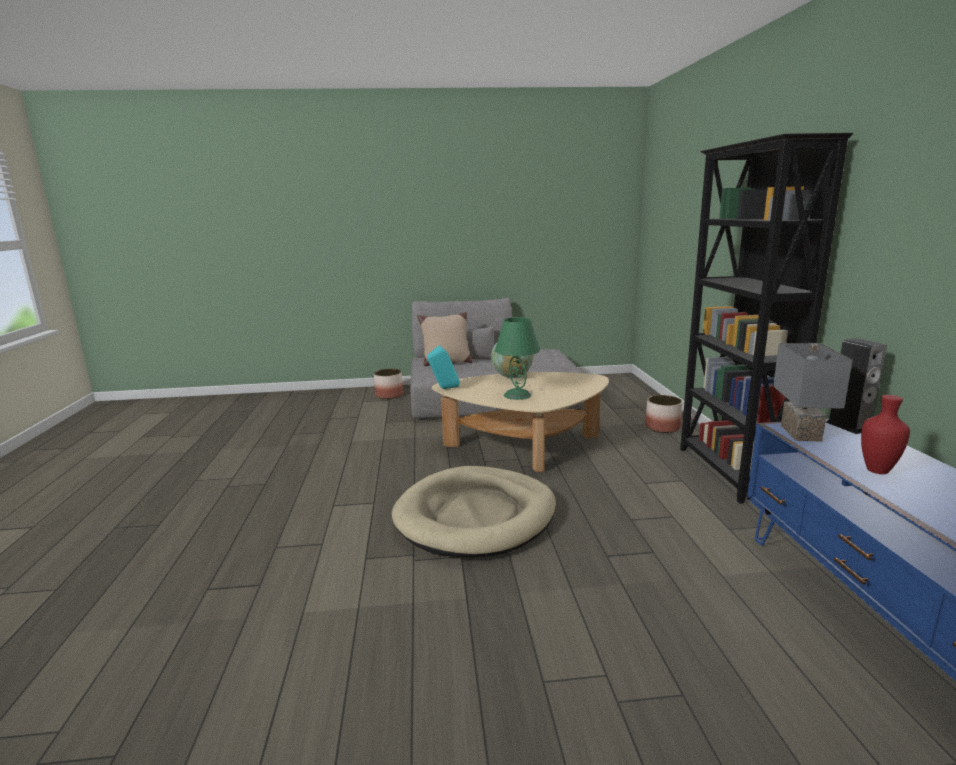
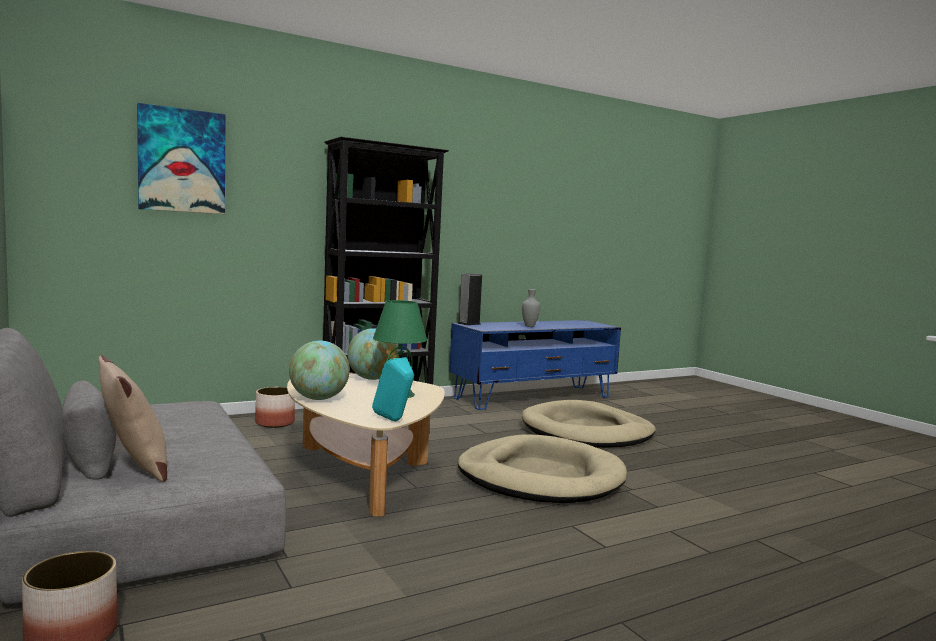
camera: 115 degrees left, 10 degrees down
(576, 392) = (372, 379): none -> globe
(640, 610) = (587, 431): none -> beige dog bed
(687, 193) = (182, 161): none -> picture
(803, 433) = (491, 328): grey table lamp -> none
(877, 470) = (529, 326): red vase -> grey vase

